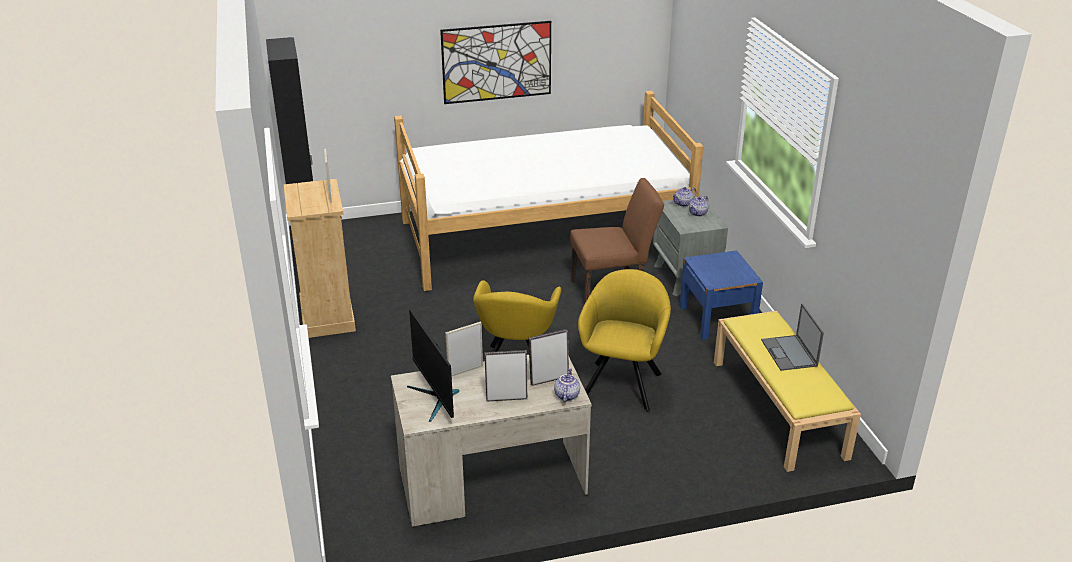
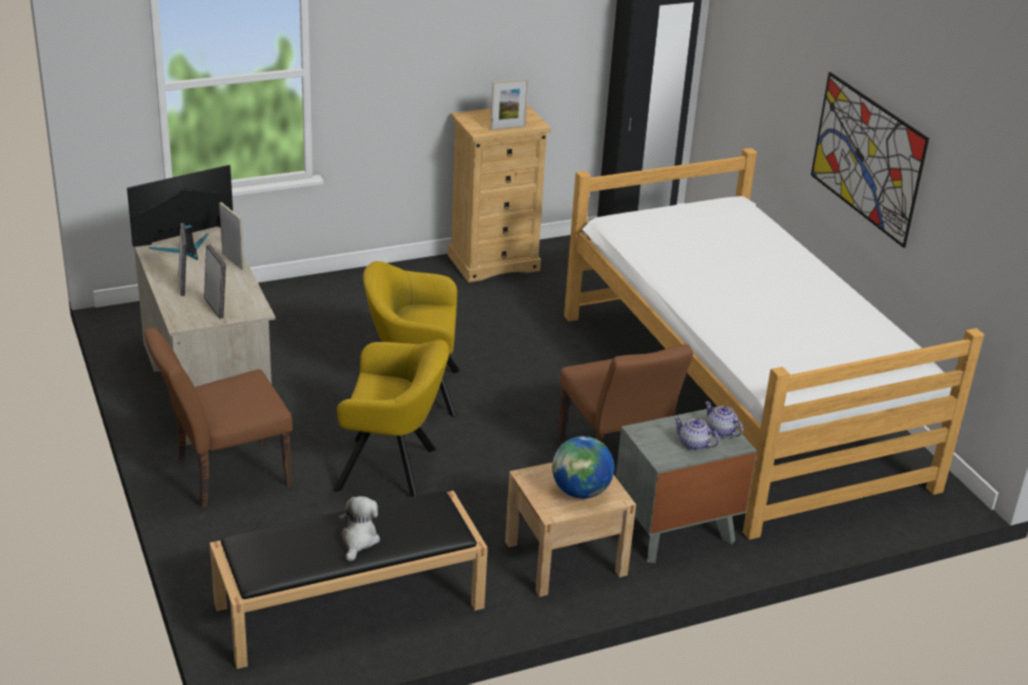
camera: 80 degrees right, 0 degrees up
(566, 395) = (185, 318): teapot -> none
(631, 469) = (224, 477): none -> brown chair
(717, 318) = (565, 558): blue nightstand -> beige nightstand
(727, 266) = (580, 492): none -> globe
(779, 408) = (348, 607): yellow bench -> black bench
(789, 353) = (358, 540): laptop -> plush toy

